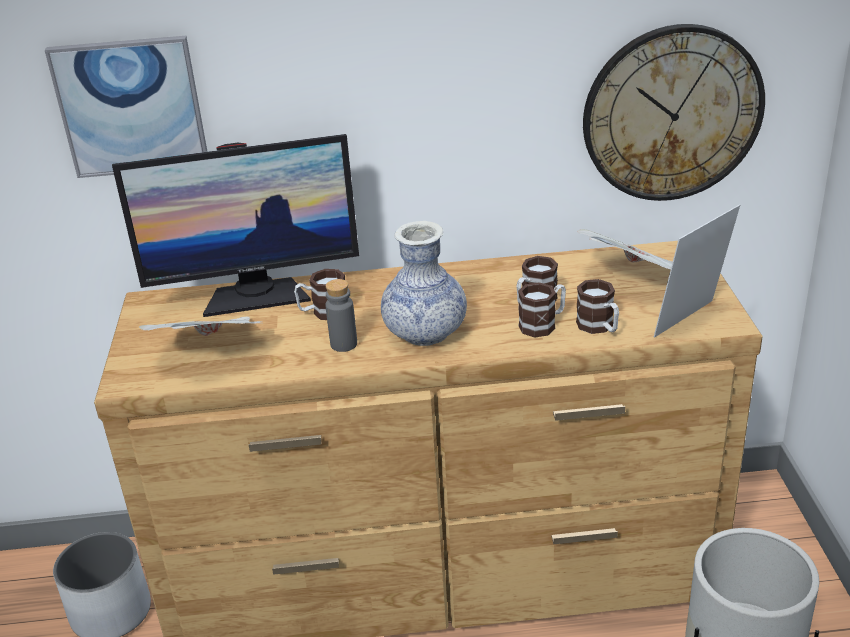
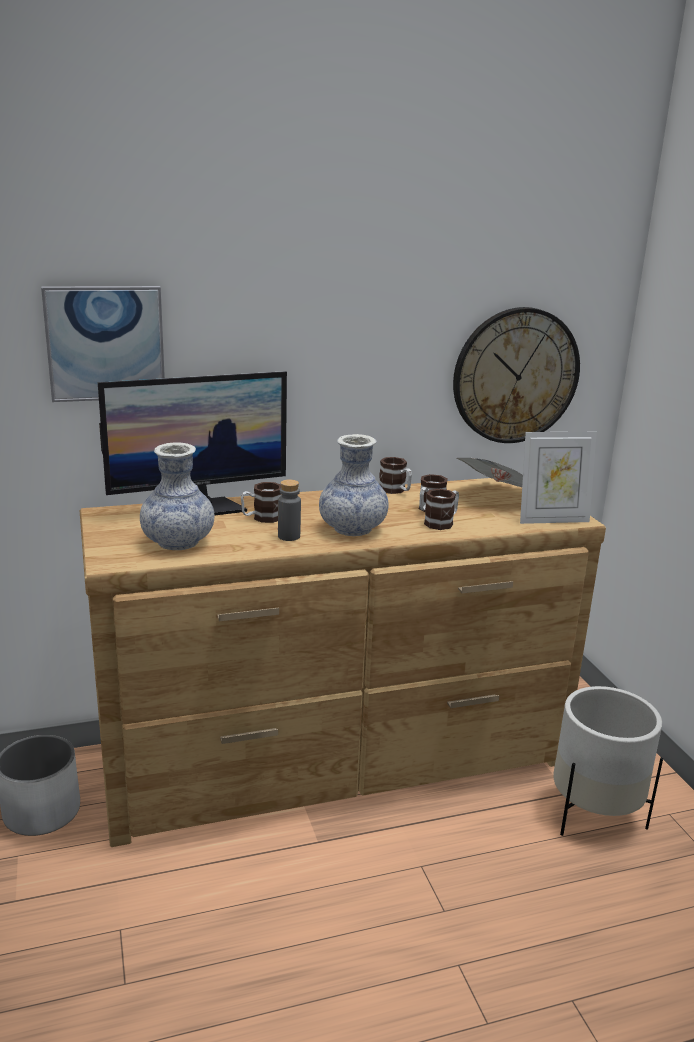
camera: 15 degrees left, 10 degrees down
(213, 351) = (178, 542): newspaper -> vase
(599, 327) = (486, 523): mug -> mug (396, 491)
(691, 322) = (552, 520): picture frame -> picture frame turned 135 degrees counterclockwise

